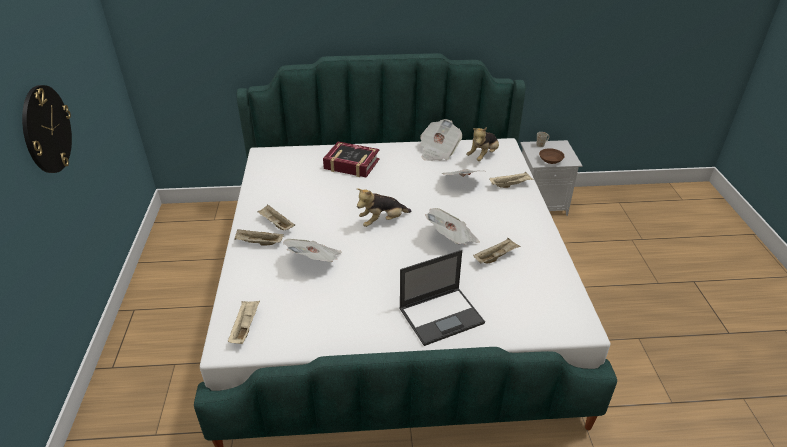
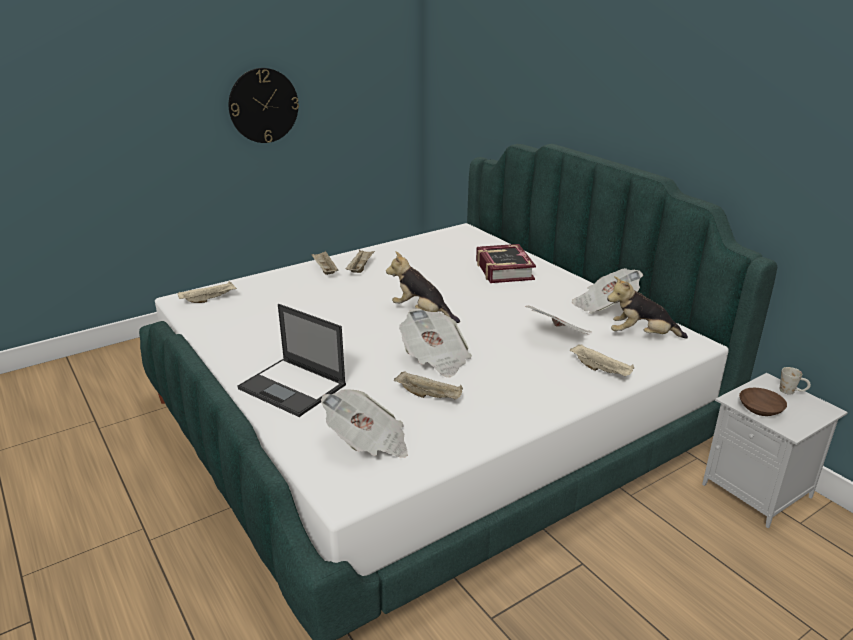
camera: 60 degrees right, 10 degrees down
(315, 261) = (323, 300): newspaper -> newspaper (368, 443)

